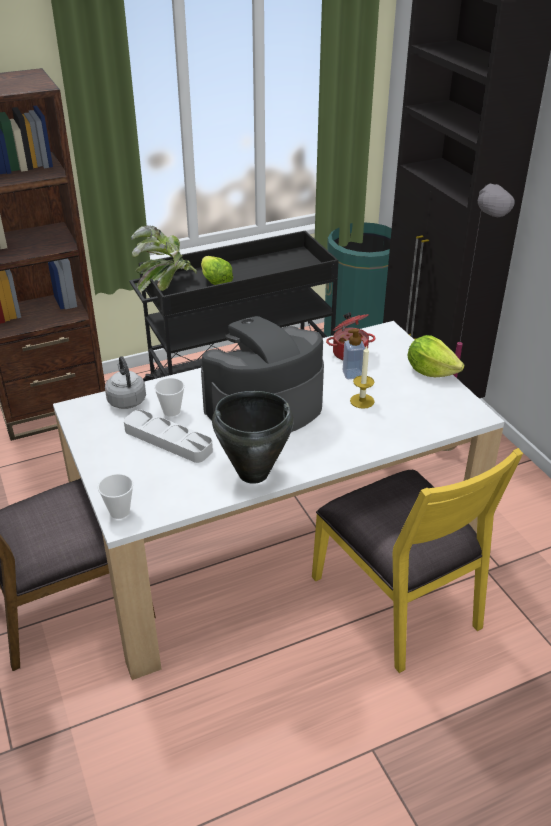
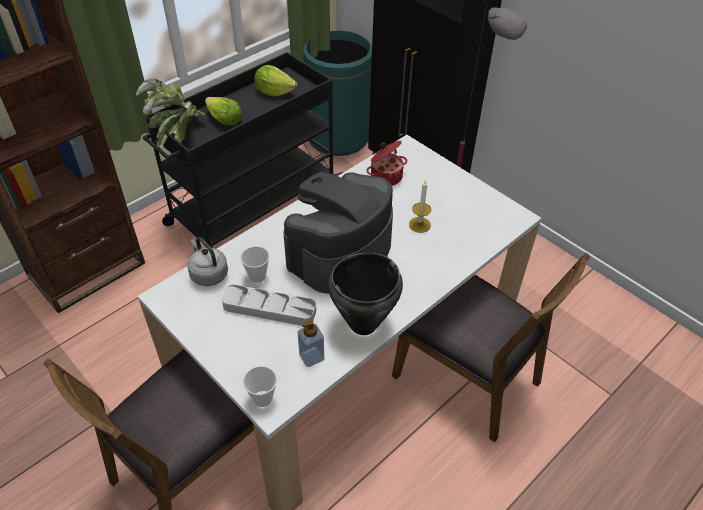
camera: 20 degrees left, 10 degrees up
(352, 374) = (399, 198): soap dispenser -> soap dispenser (311, 357)
(398, 601) = (468, 378): yellow chair -> brown chair
(431, 371) = (462, 181): lettuce -> lettuce (274, 92)

